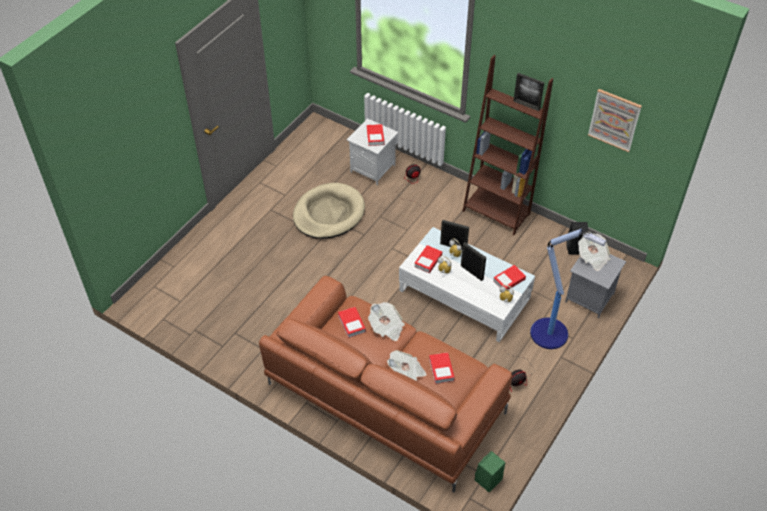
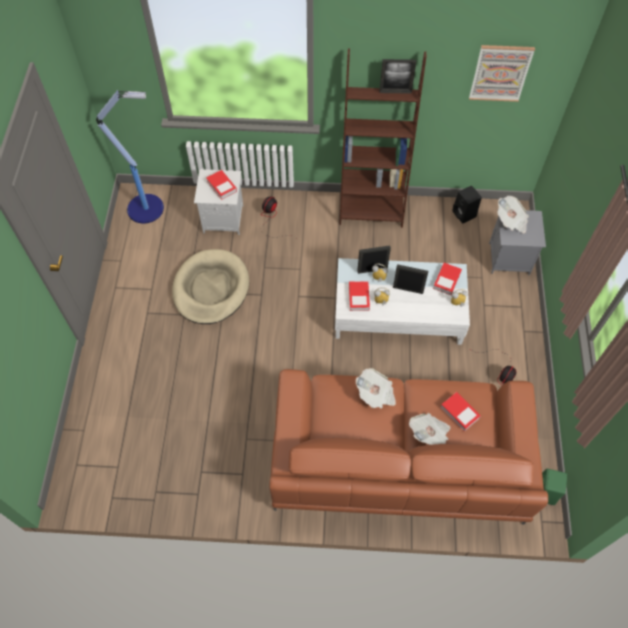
camera: 30 degrees left, 10 degrees up
(351, 324) = (340, 409): book -> none
(550, 334) = (500, 312): floor lamp -> floor lamp (147, 208)

